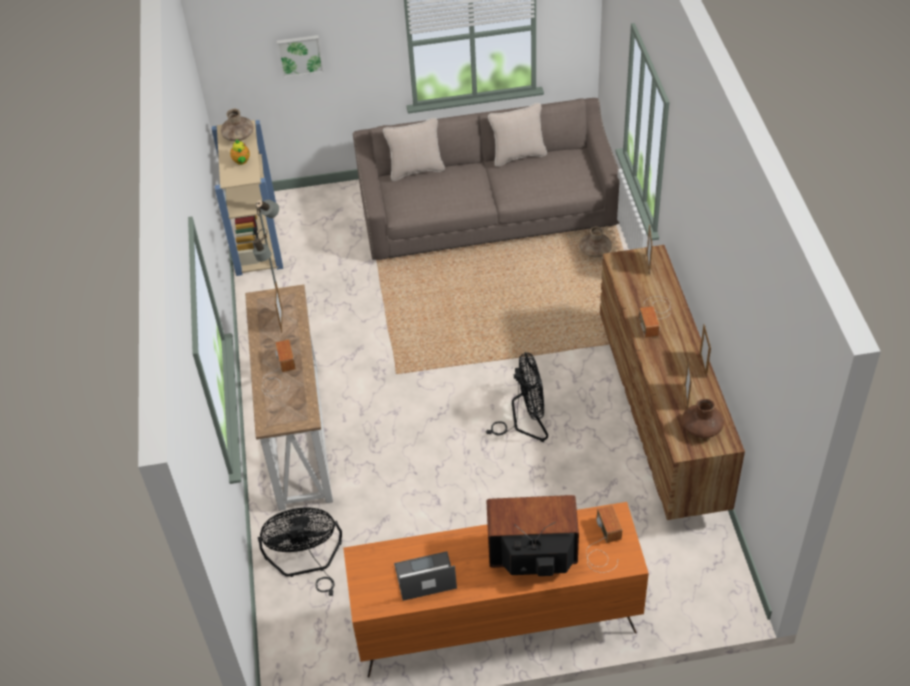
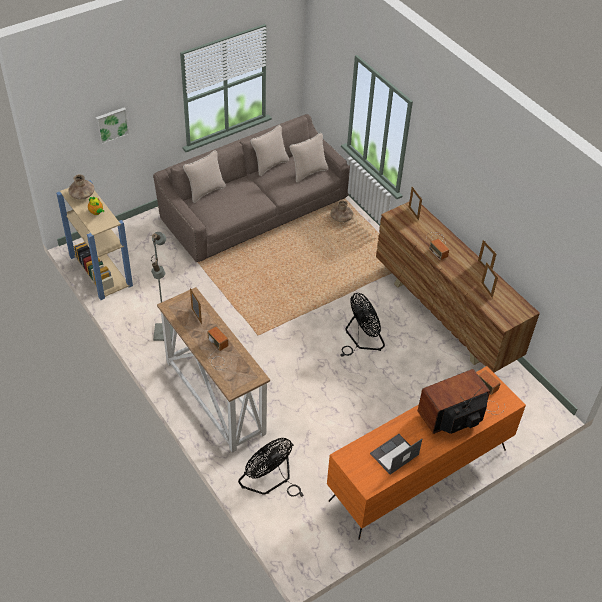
camera: 30 degrees left, 0 degrees up
(563, 177) = (308, 172): none -> beige pillow
(701, 428) = (507, 306): brown vase -> none

